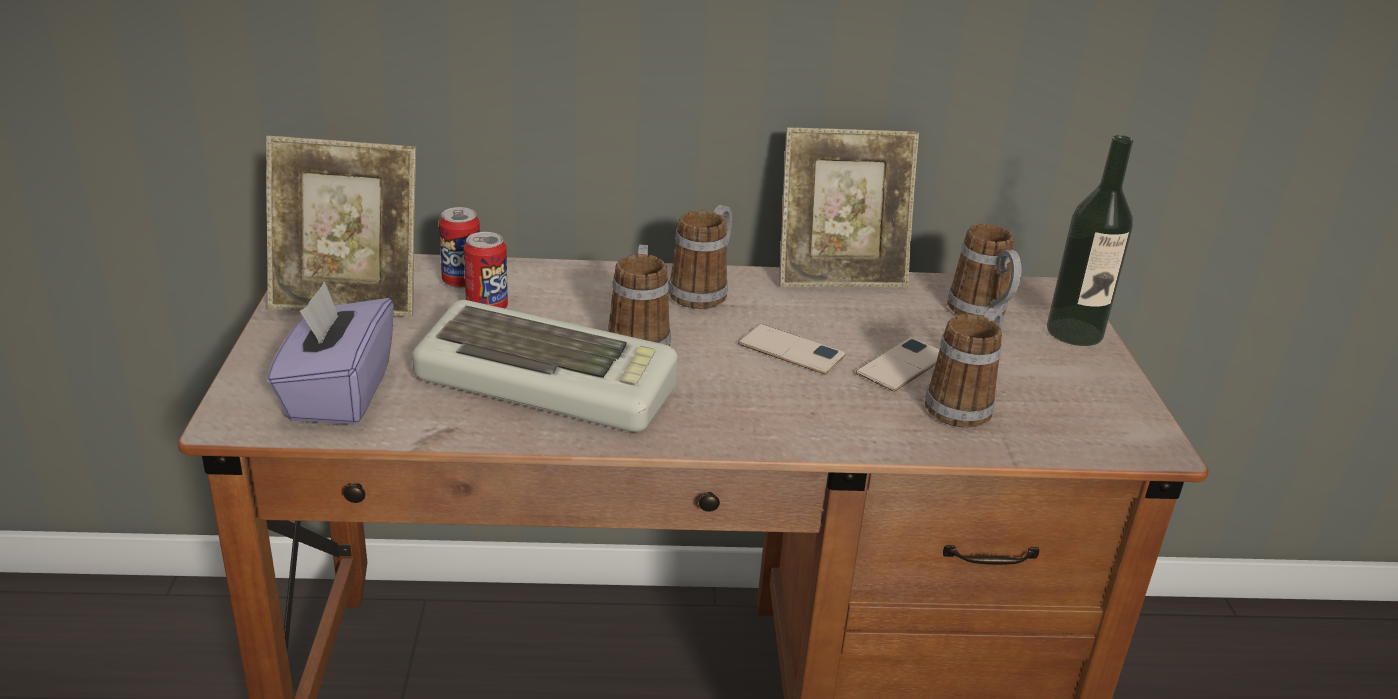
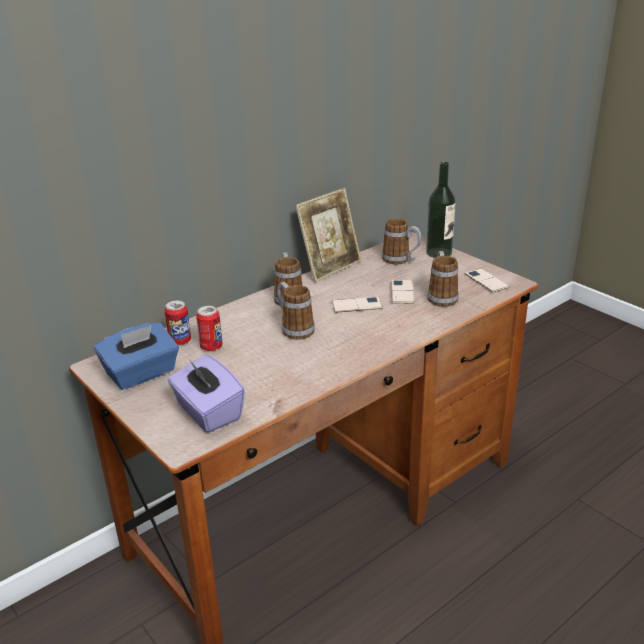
camera: 35 degrees left, 0 degrees up
(348, 301) = (141, 374): picture frame -> blue tissue box
(550, 382) = (287, 362): keyboard -> none
(1097, 418) = (486, 281): none -> phone

